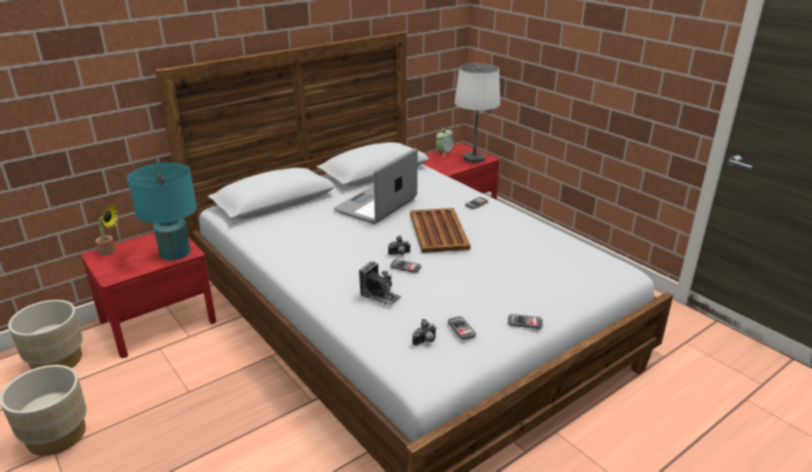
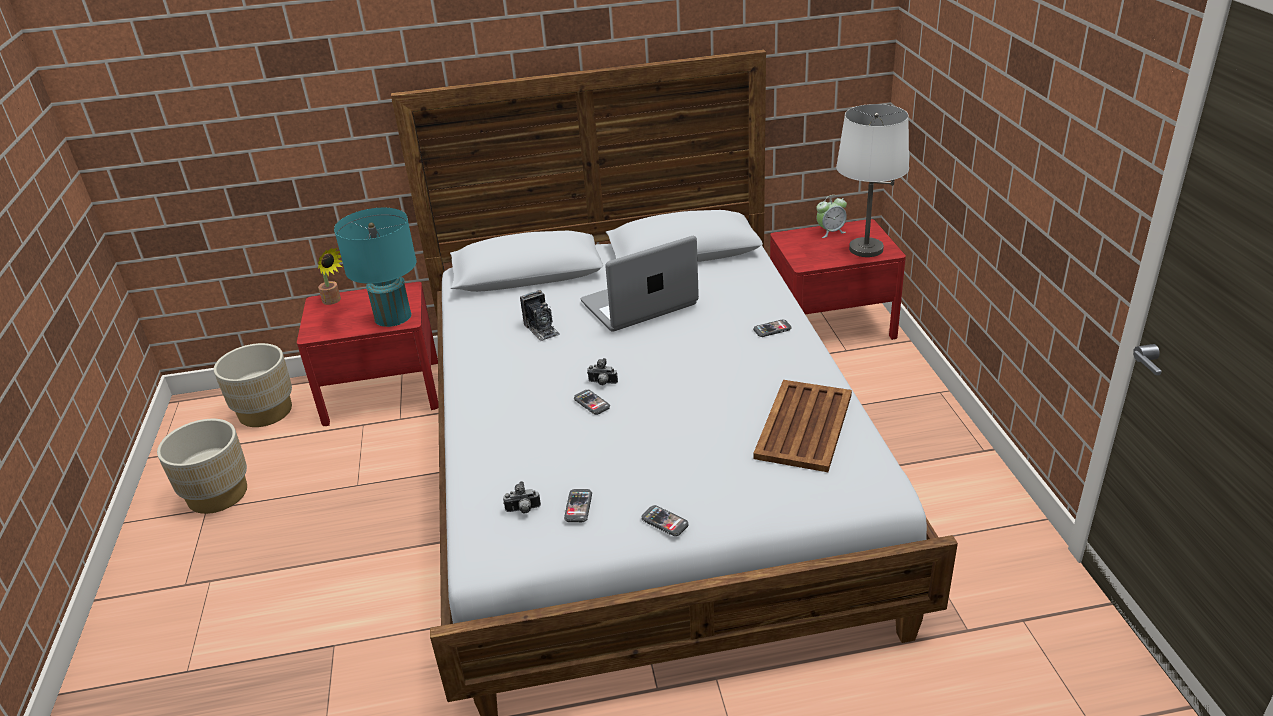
camera: 30 degrees right, 5 degrees up
(380, 296) = (527, 435): camera -> camera (541, 329)
(438, 231) = (680, 361): brown tray -> brown tray (803, 426)

